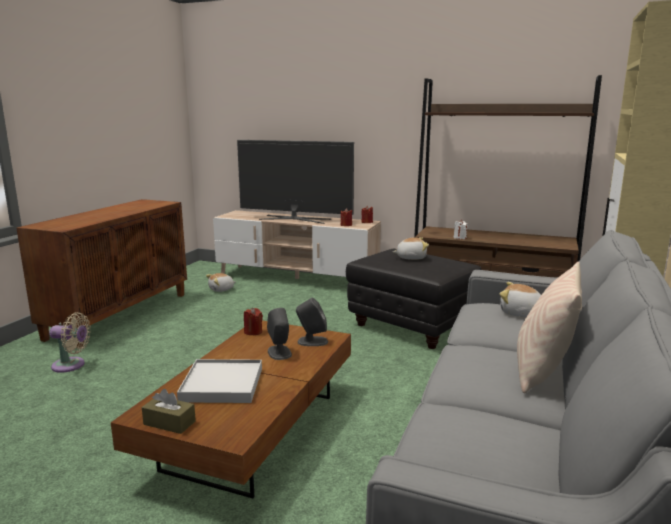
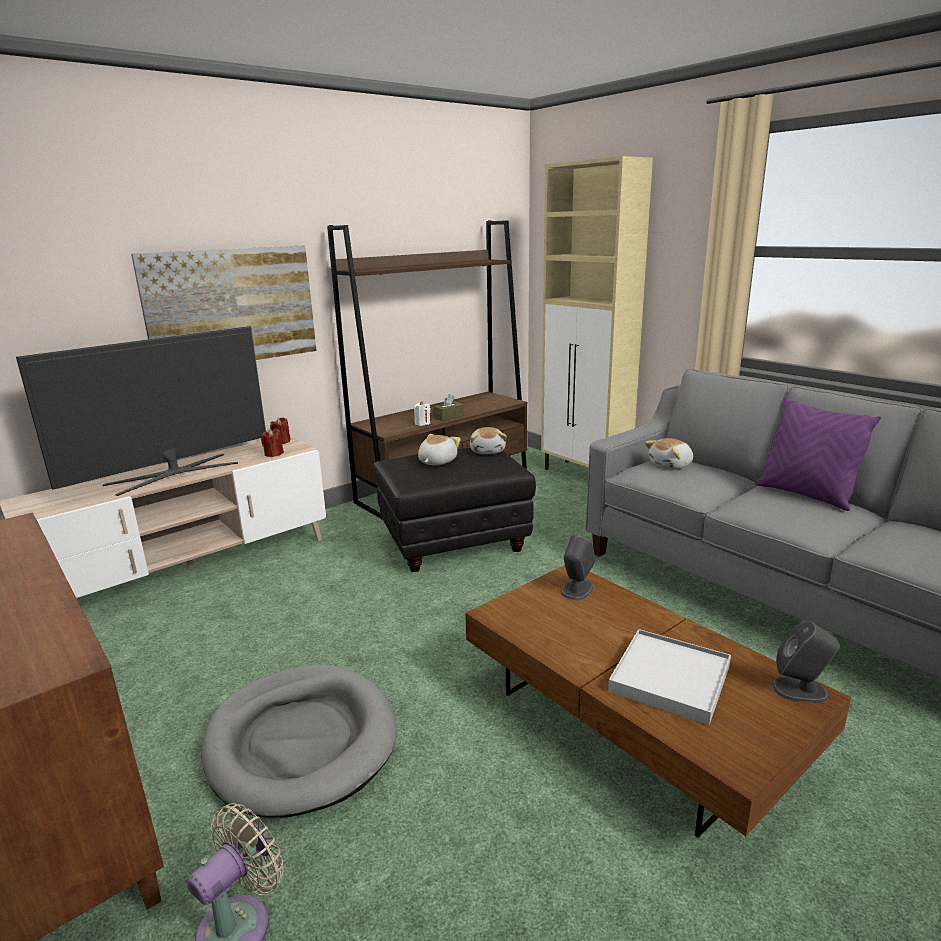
camera: 60 degrees left, 5 degrees up
(169, 423) = (766, 741): brown tissue box -> brown tissue box (448, 416)
(179, 344) = (301, 742): none -> grey dog bed
(221, 289) = (121, 646): plush toy -> plush toy (488, 451)
(253, 332) = (512, 623): red candle -> none
(279, 353) = (596, 618): grey speaker -> grey speaker (800, 690)
(359, 130) = (232, 307): none -> picture
(542, 372) = (805, 495): beige pillow -> purple pillow

